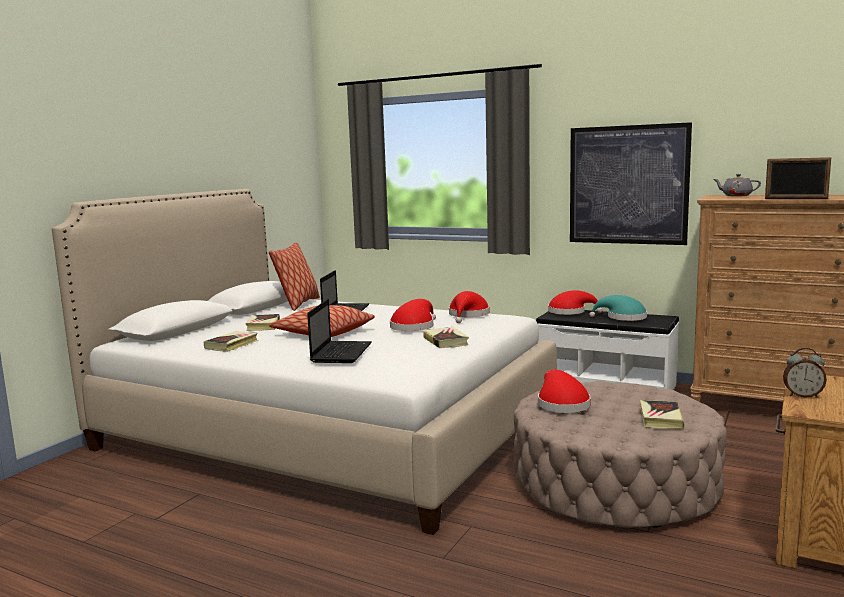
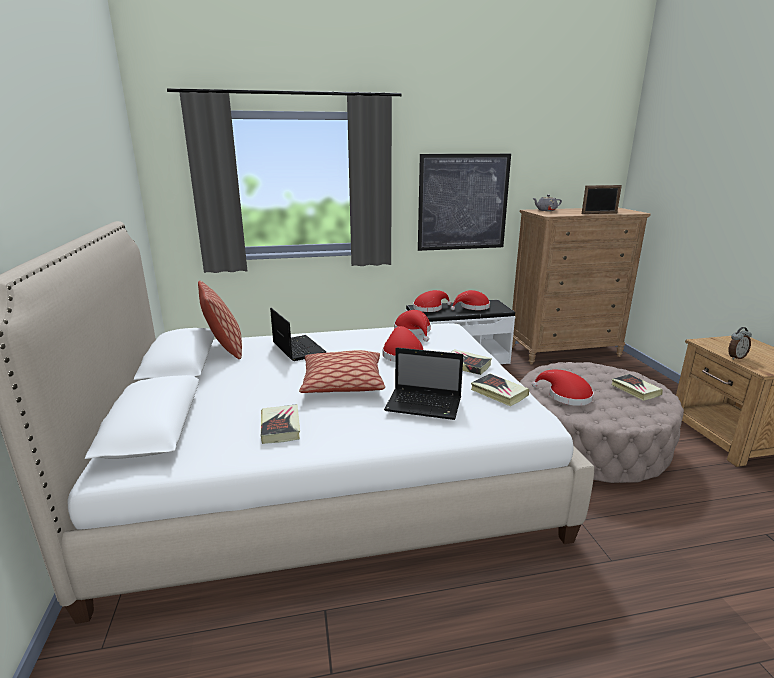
camera: 40 degrees left, 10 degrees up
(263, 326) = (253, 389): book -> book (499, 393)
(341, 353) = (425, 405): laptop -> laptop turned 135 degrees clockwise
(623, 318) = (472, 307): turquoise hat -> red hat

